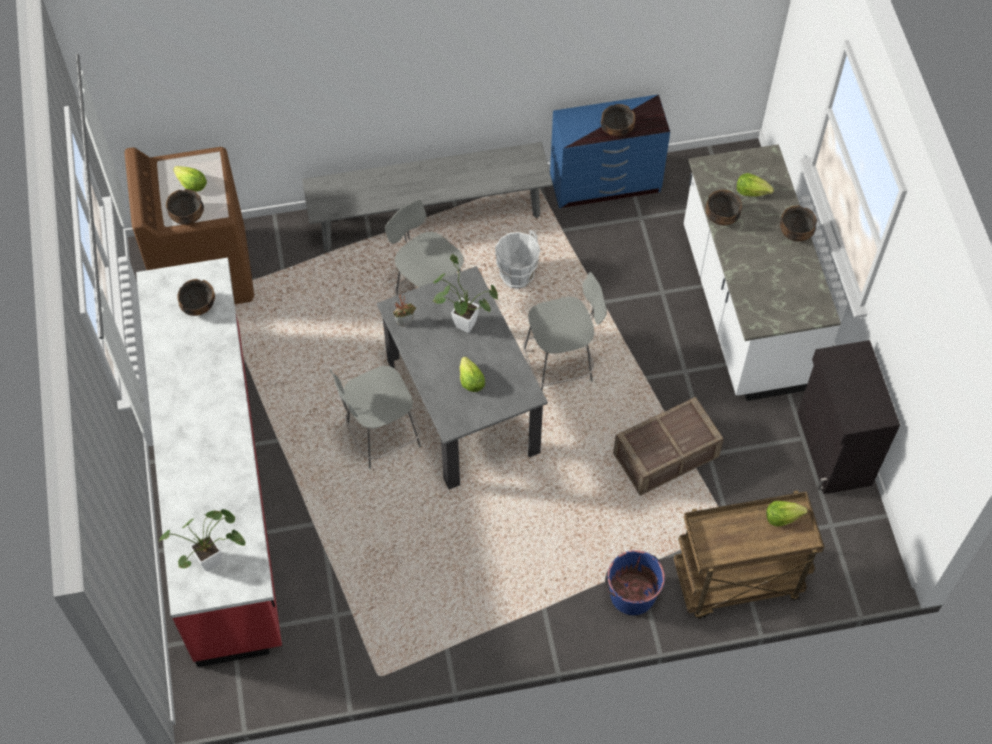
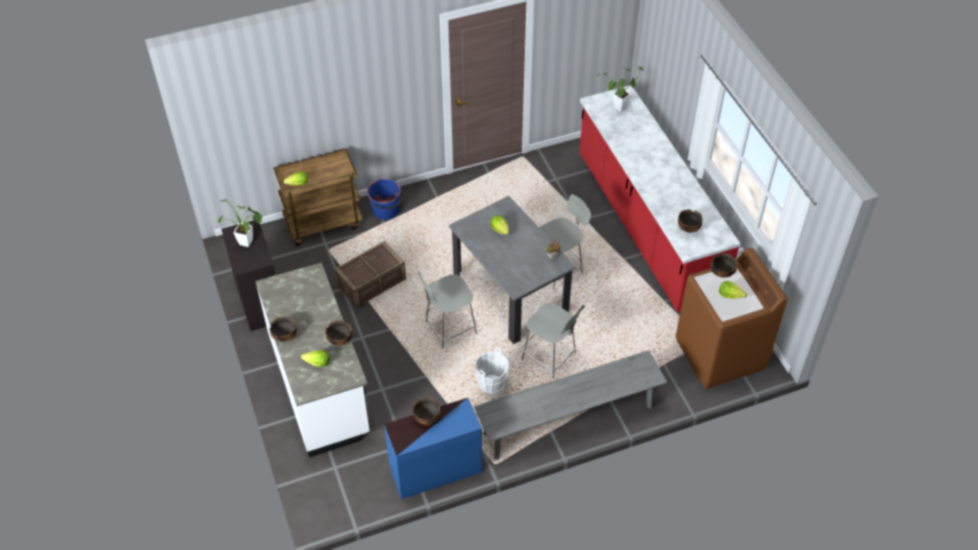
camera: 170 degrees right, 10 degrees down
(461, 323) = (515, 262): potted plant -> potted plant (249, 243)

